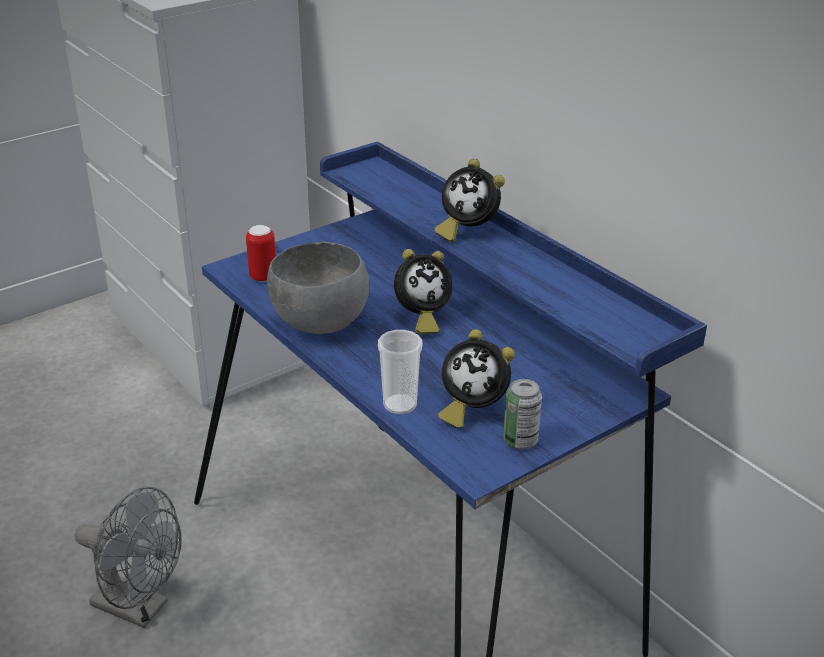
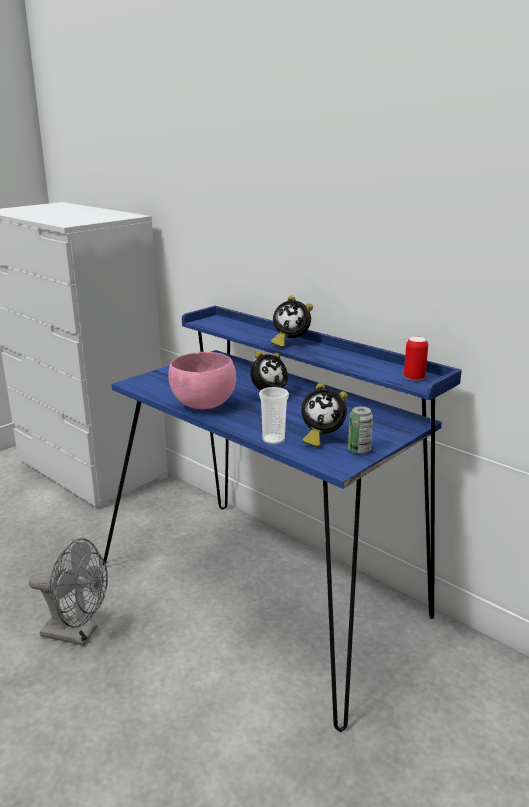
camera: 10 degrees left, 10 degrees down
(263, 277) = (156, 386): can -> can (414, 378)
(319, 324) = (202, 405): grey bowl -> pink bowl

